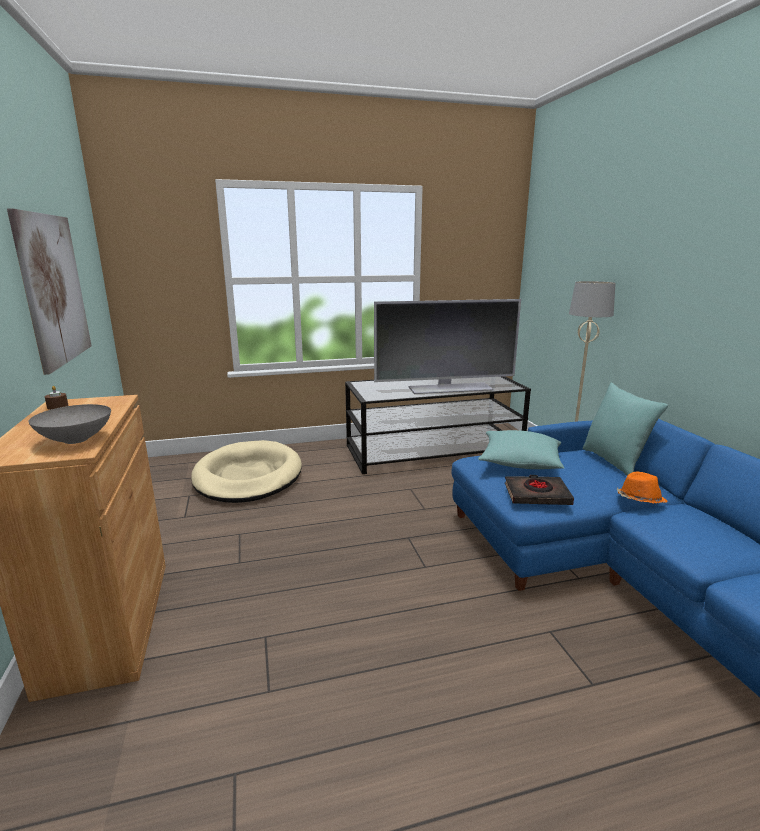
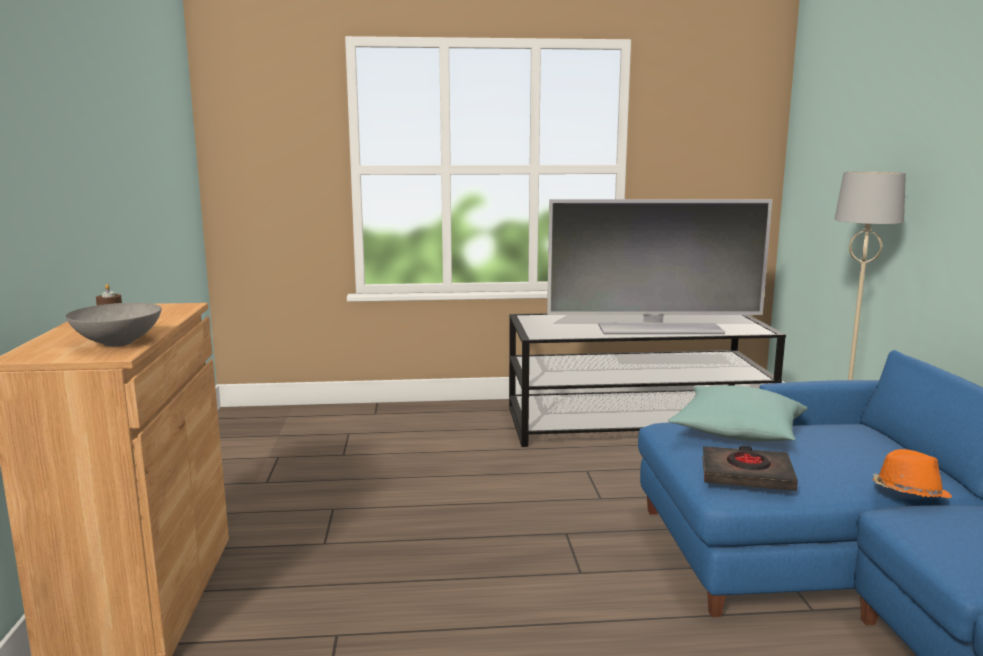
camera: 10 degrees right, 5 degrees down
(53, 289) = (126, 171): picture -> none
(248, 476) = (362, 439): beige dog bed -> none
(614, 462) = (891, 442): turquoise pillow -> none

